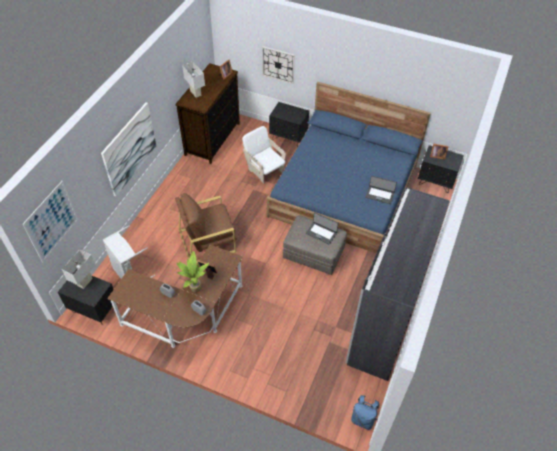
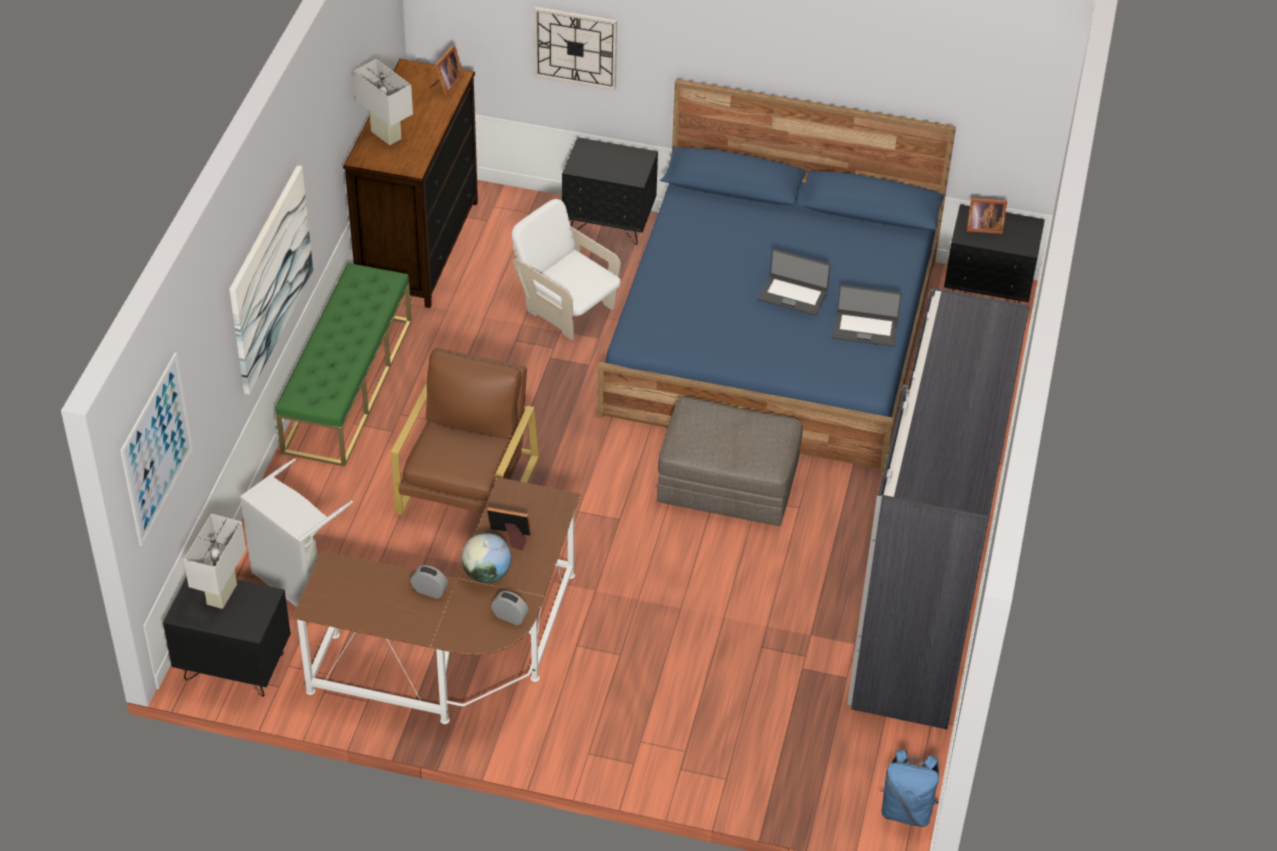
camera: 10 degrees left, 5 degrees down
(171, 192) = (348, 385): none -> green bench
(194, 289) = (487, 574): potted plant -> globe
(207, 240) = (467, 486): brown armchair -> brown armchair turned 135 degrees clockwise
(321, 233) = (744, 429): laptop -> laptop (793, 295)

